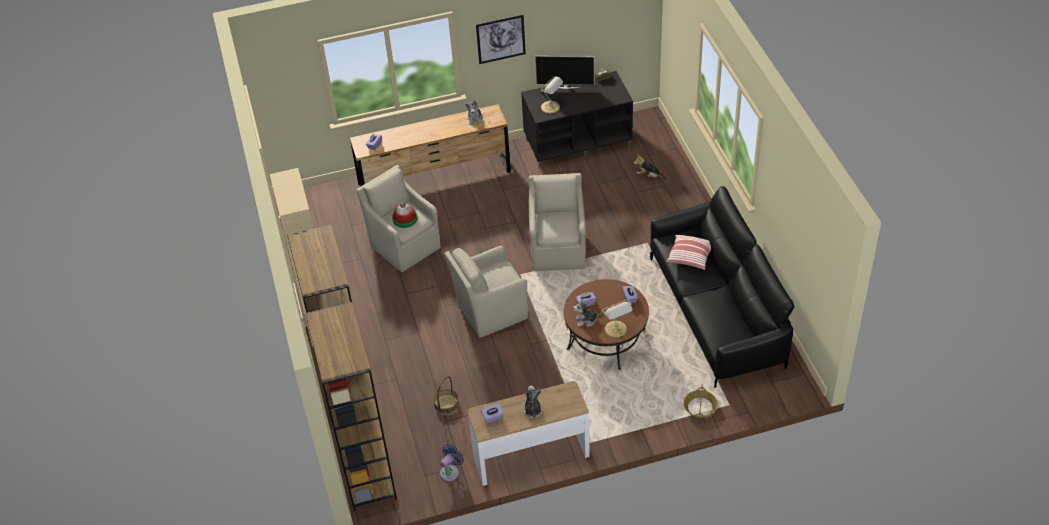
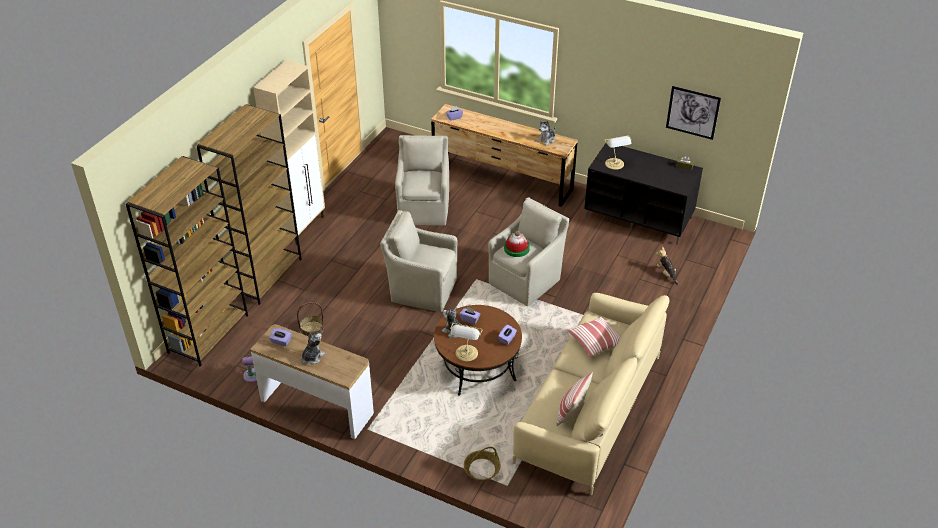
camera: 40 degrees right, 5 degrees down
(405, 219) = (420, 180): hat -> hat (516, 248)
(500, 39) = (598, 78): picture -> picture (692, 112)
(565, 87) = (645, 156): television -> none
(716, 312) = (589, 409): black sofa -> beige sofa
(734, 317) = (571, 412): none -> pillow

